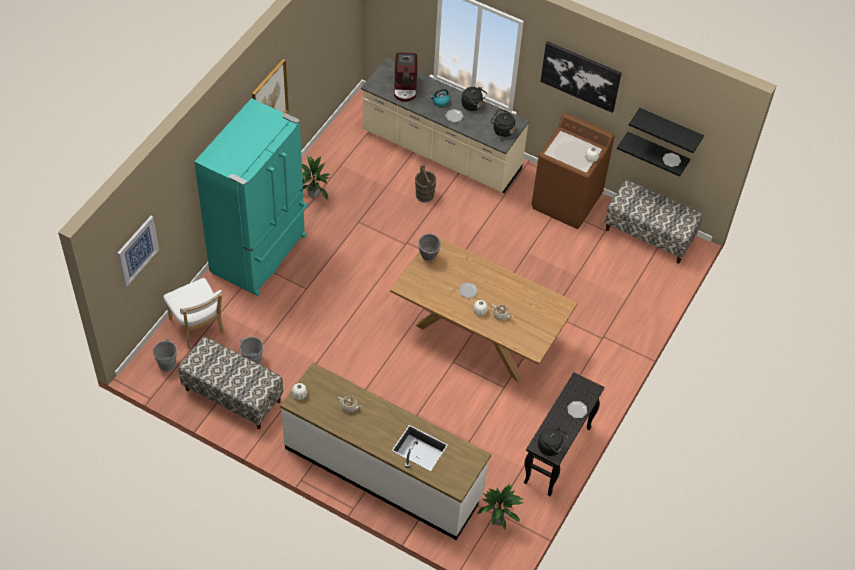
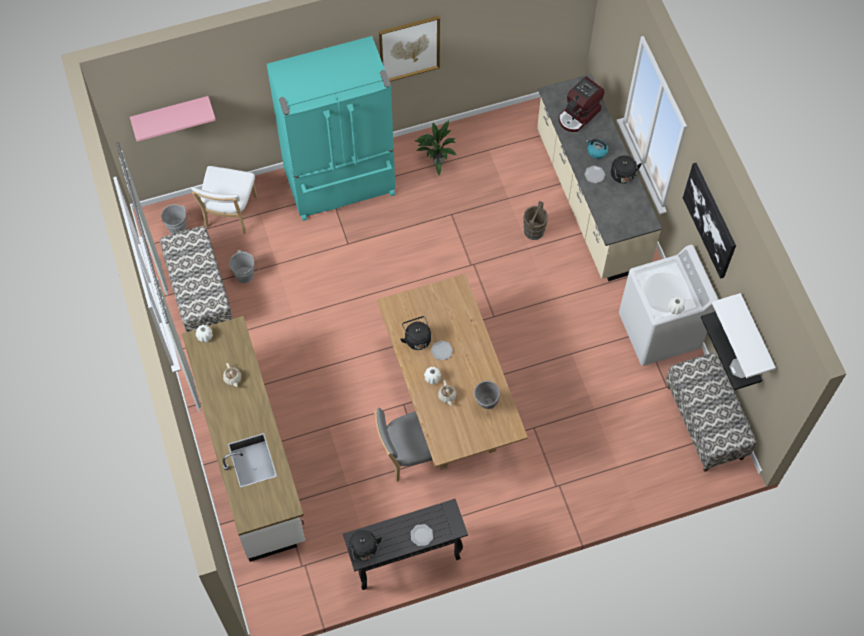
camera: 45 degrees right, 10 degrees up
(137, 250) = (171, 113): picture -> pink shelf
(428, 258) = (438, 295): grey vase -> grey vase (486, 405)
(491, 390) = (409, 455): none -> grey chair
(497, 521) = (298, 574): potted plant -> none
(502, 130) = (625, 220): black kettle -> black kettle (417, 338)
(567, 201) = (659, 331): brown washing machine -> white washing machine
(669, 128) = (755, 335): black shelf -> white shelf

